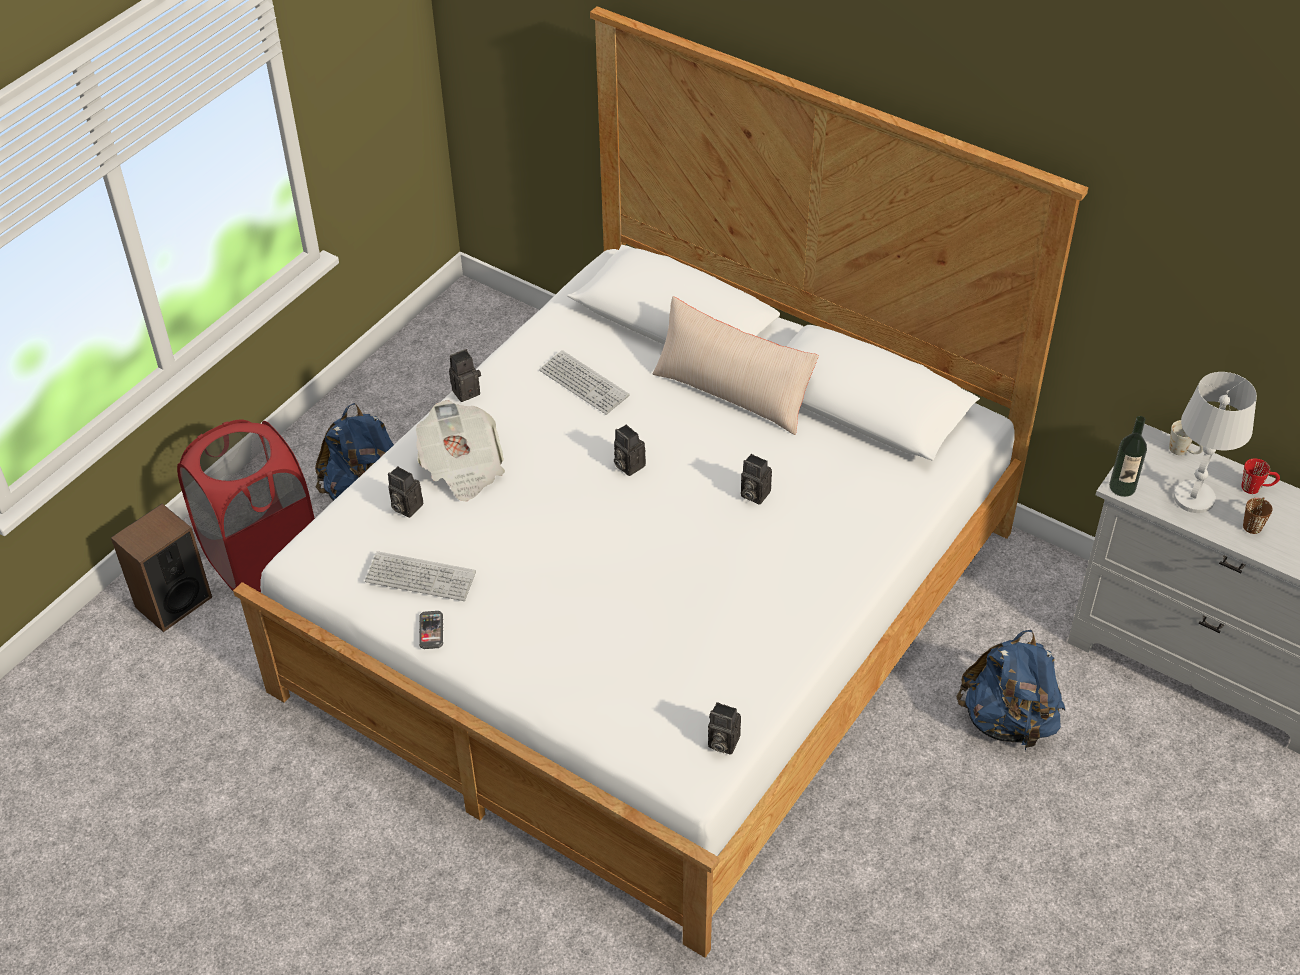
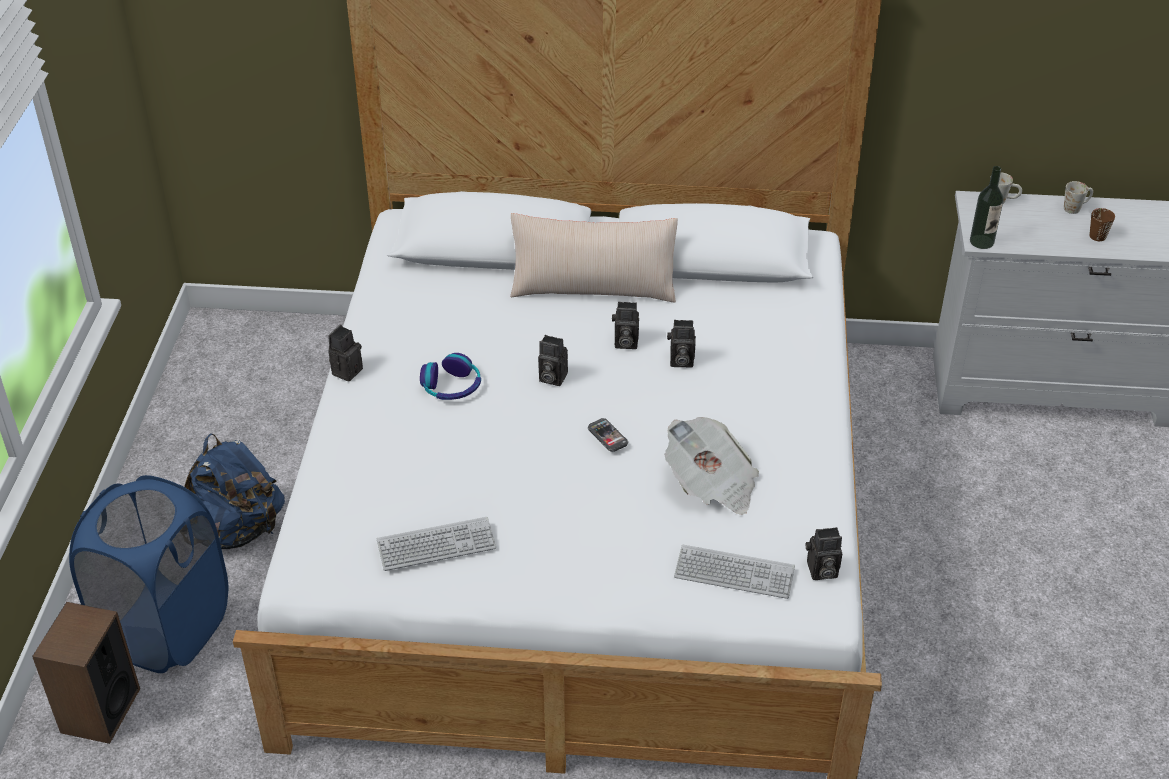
camera: 30 degrees left, 5 degrees down
(261, 556) = (166, 629): red laundry basket -> blue laundry basket
(405, 507) = (370, 490): camera -> camera (624, 343)
(431, 631) = (483, 588): phone -> phone (607, 436)
(462, 468) = (398, 436): newspaper -> newspaper (711, 484)
(539, 440) = (451, 387): none -> headphones
(584, 384) = (454, 326): keyboard -> keyboard (734, 573)
(1008, 721) = (943, 492): blue backpack -> none
(1193, 497) = (1038, 231): white table lamp -> none
(1256, 488) = (1076, 207): red mug -> white mug

